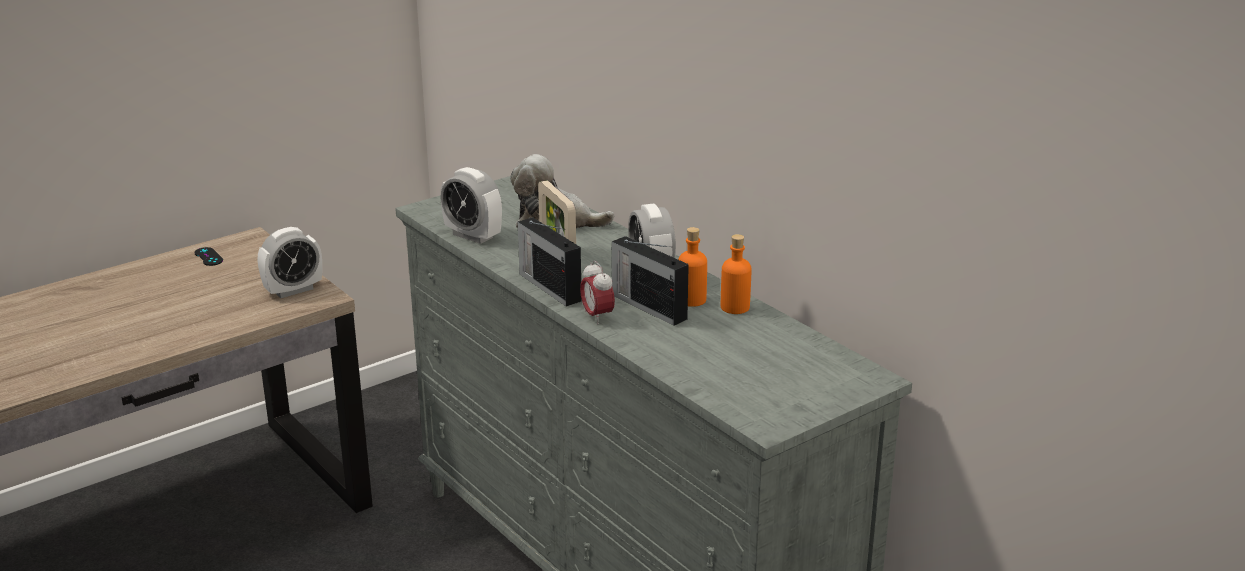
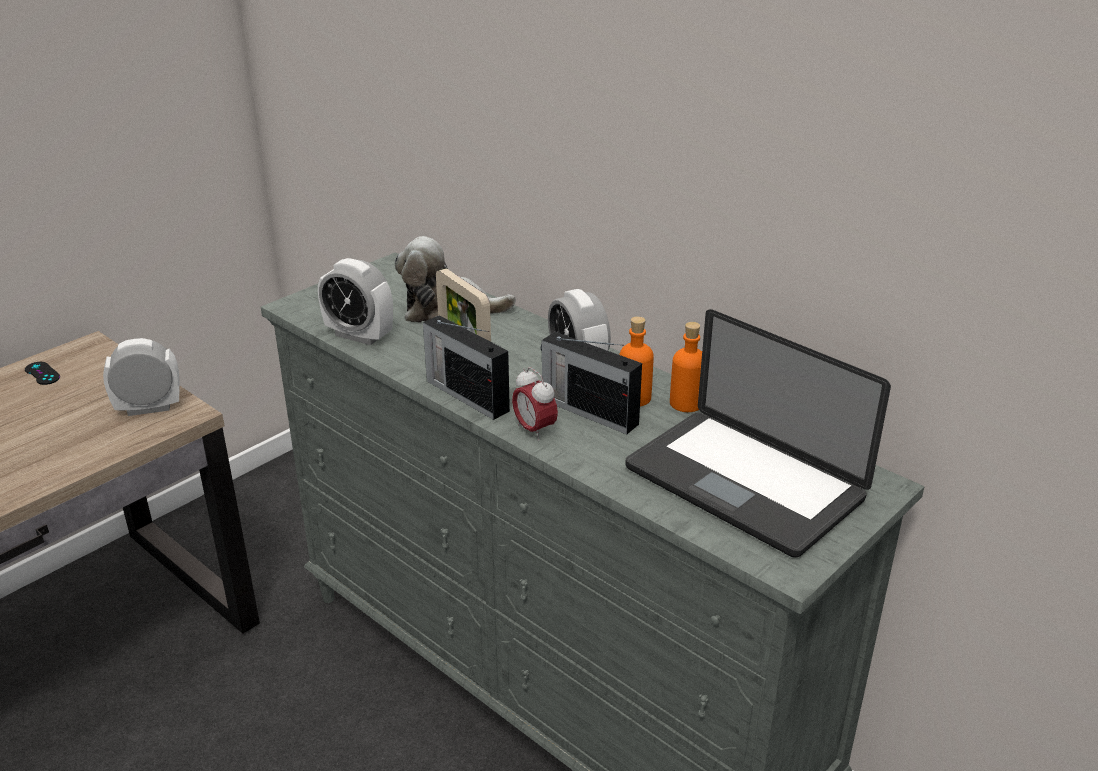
camera: 10 degrees left, 5 degrees up
(293, 290) = (149, 408): alarm clock -> alarm clock turned 150 degrees counterclockwise
(757, 368) = (743, 484): none -> laptop

